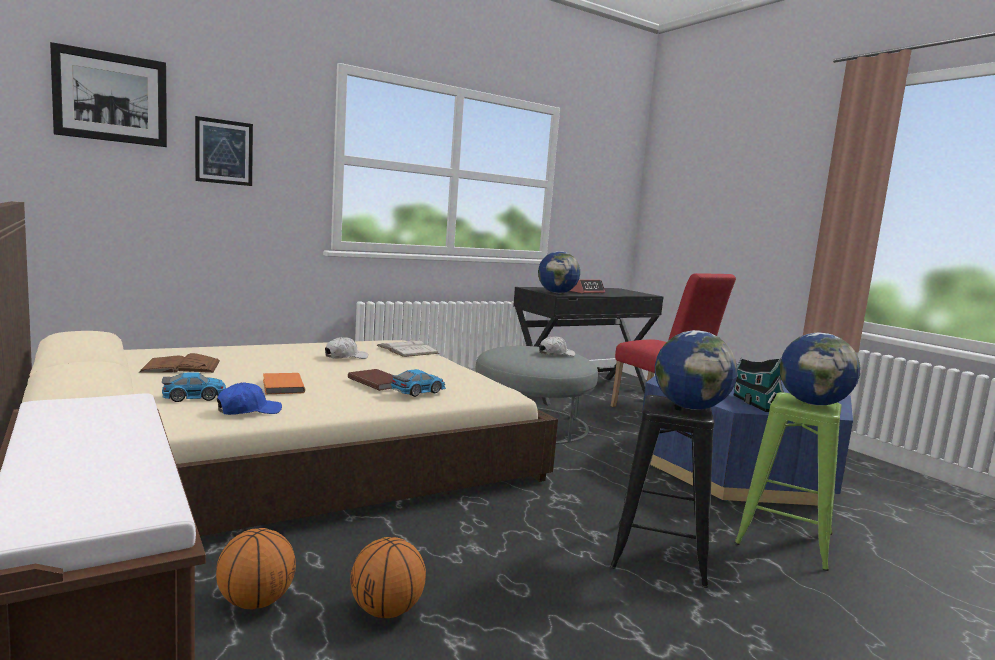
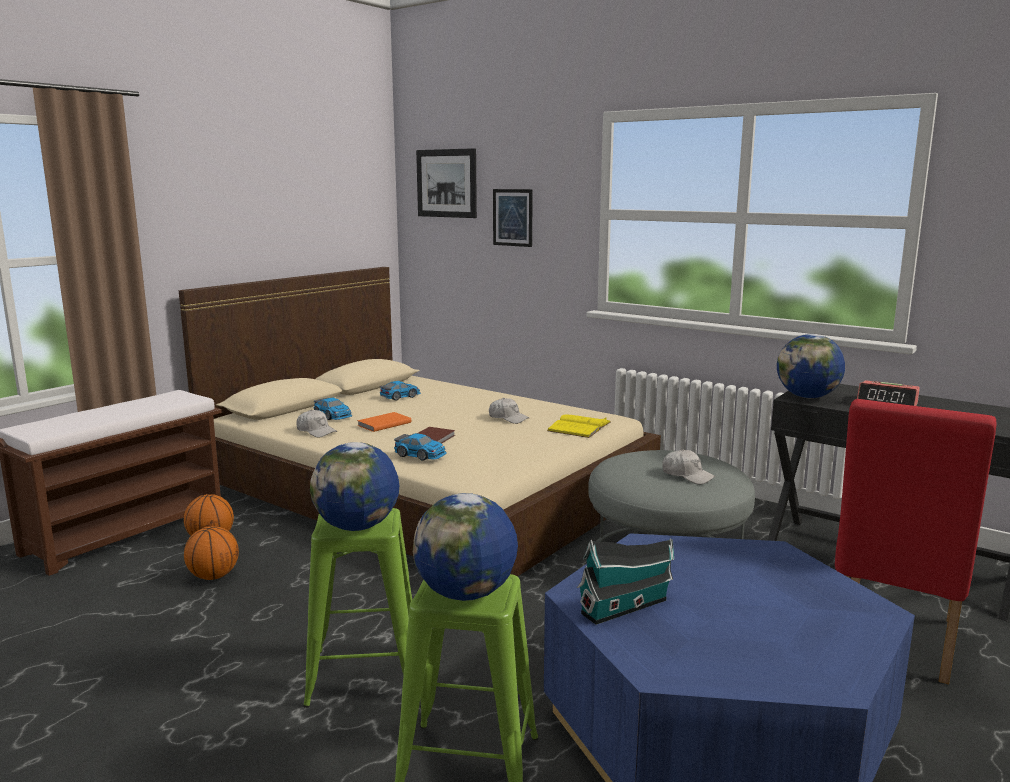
camera: 70 degrees right, 5 degrees up
(181, 366) = (400, 396): brown book -> toy car
(248, 411) = (316, 431): blue cap -> white cap
(407, 349) = (579, 426): white book -> yellow book
(659, 554) = (363, 675): black stool -> green stool

